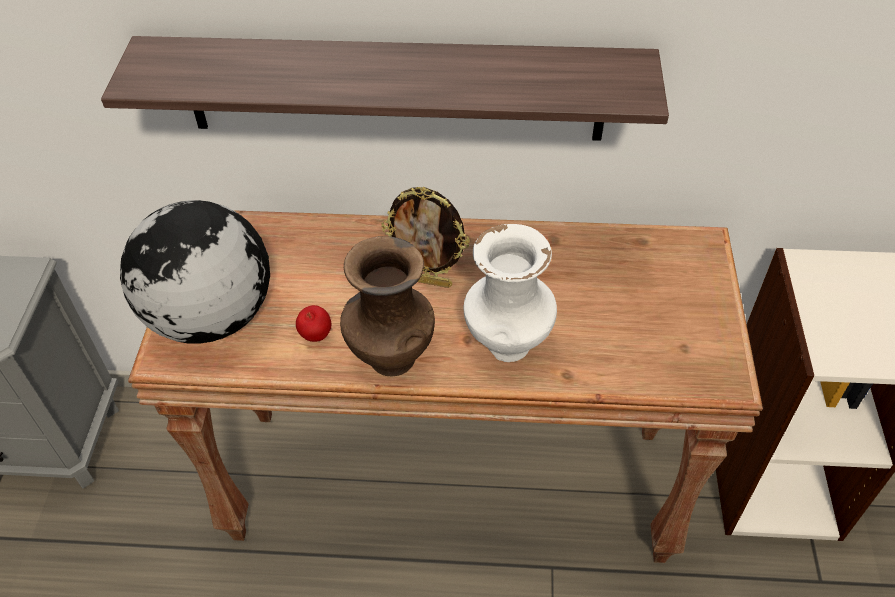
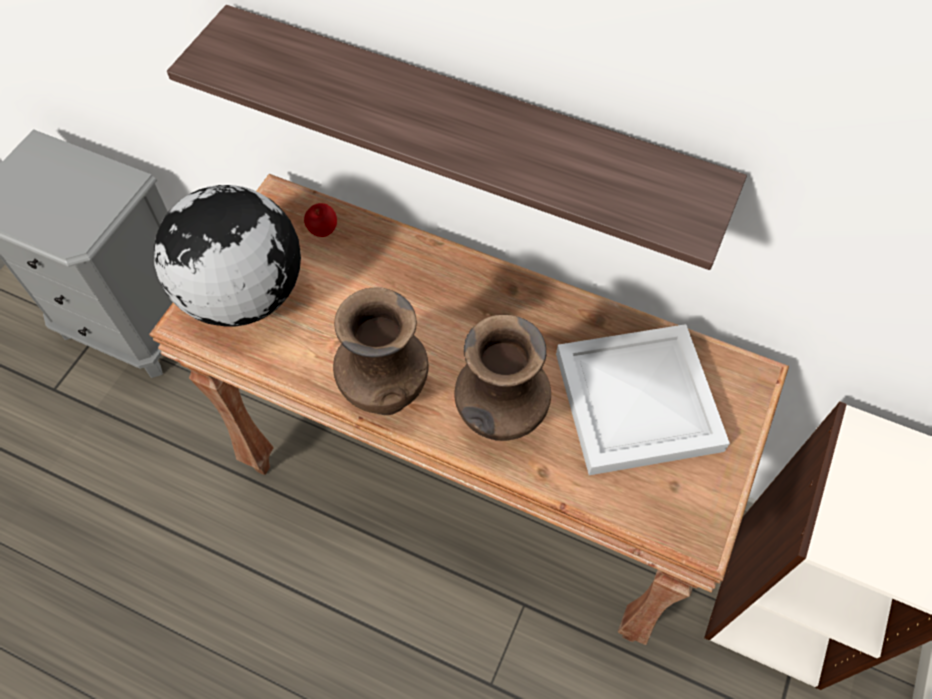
camera: 20 degrees right, 10 degrees up
(316, 336) = (327, 347): apple -> apple (323, 231)
(428, 281) = (455, 324): picture frame -> none
(507, 346) = (500, 421): white vase -> brown vase
(618, 294) = (636, 403): none -> white tray

